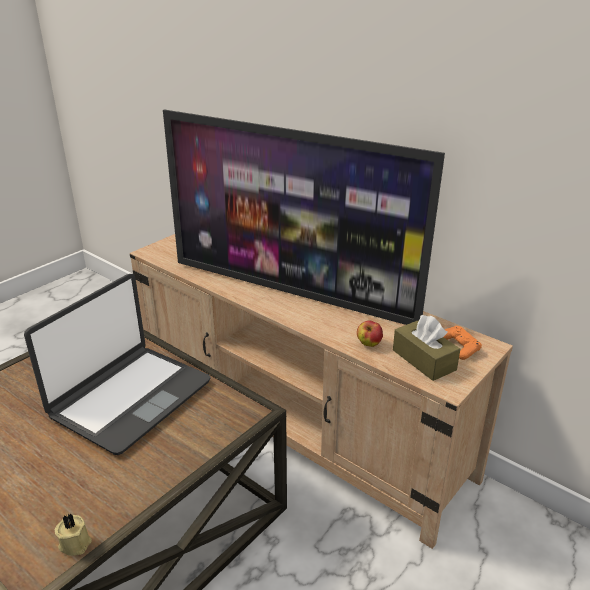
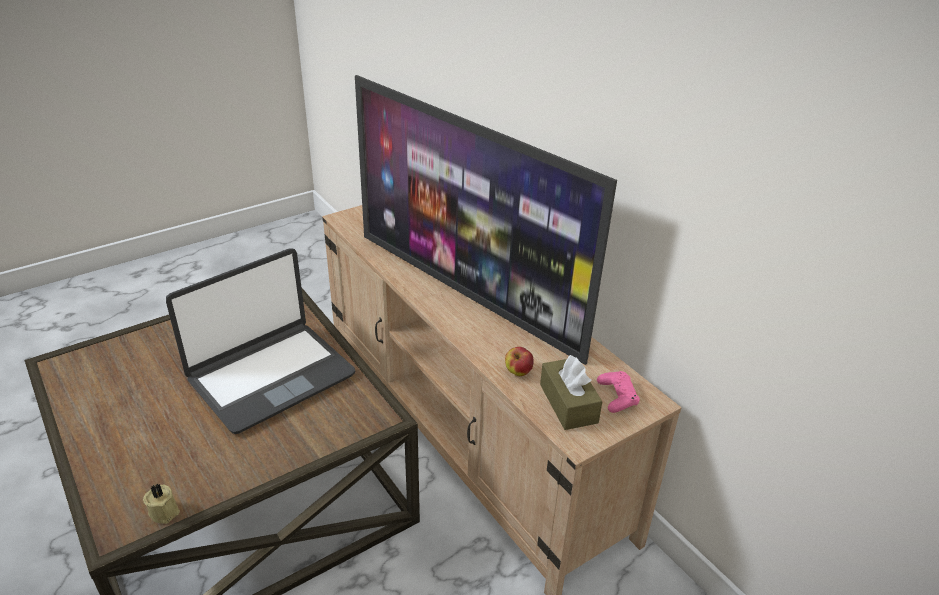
camera: 15 degrees right, 5 degrees up
(459, 347) = (617, 396): orange game controller -> pink game controller

